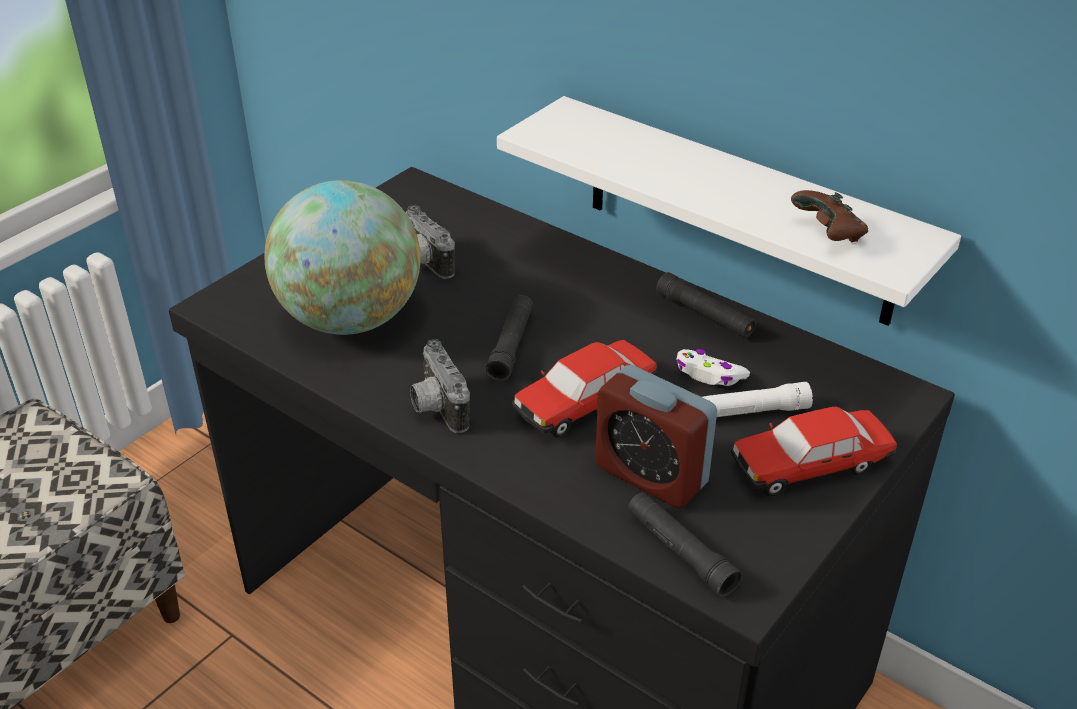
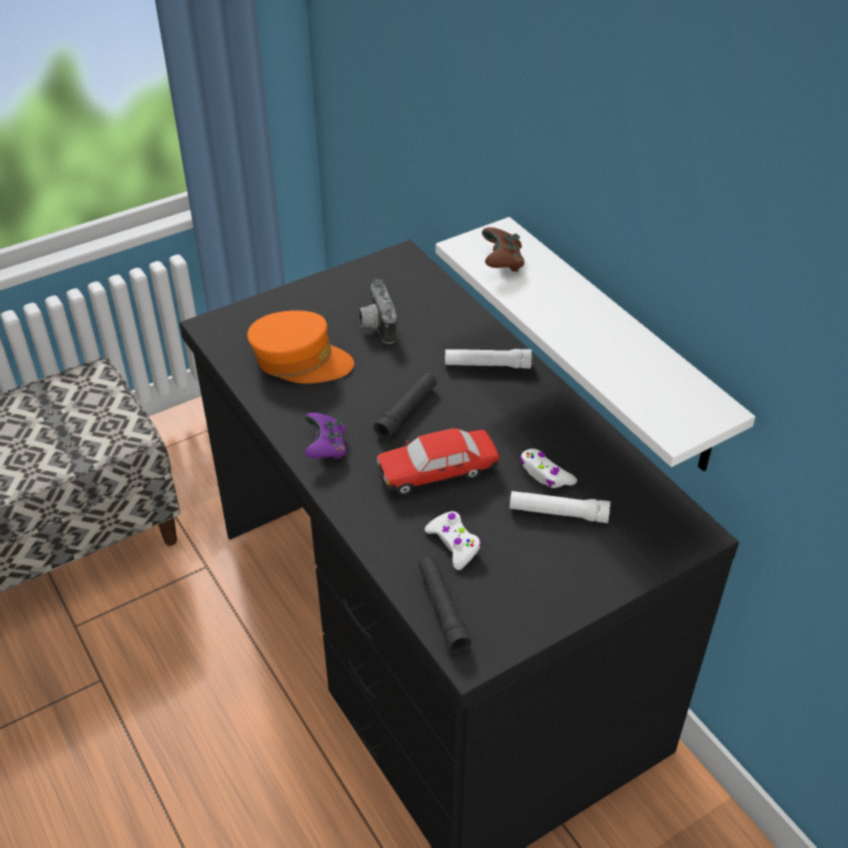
camera: 20 degrees right, 5 degrees up
(350, 319) = (300, 361): globe -> orange cap
(436, 408) = (326, 448): camera -> purple game controller
(576, 276) = (487, 365): none -> white flashlight
(651, 475) = (454, 544): alarm clock -> white game controller
(705, 315) = (570, 423): black flashlight -> none
(810, 465) = (581, 570): toy car -> none
(829, 234) = (643, 390): brown game controller -> brown game controller (502, 262)

